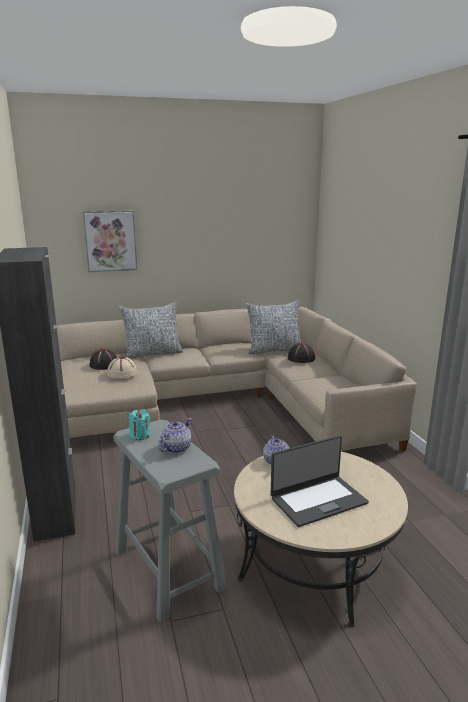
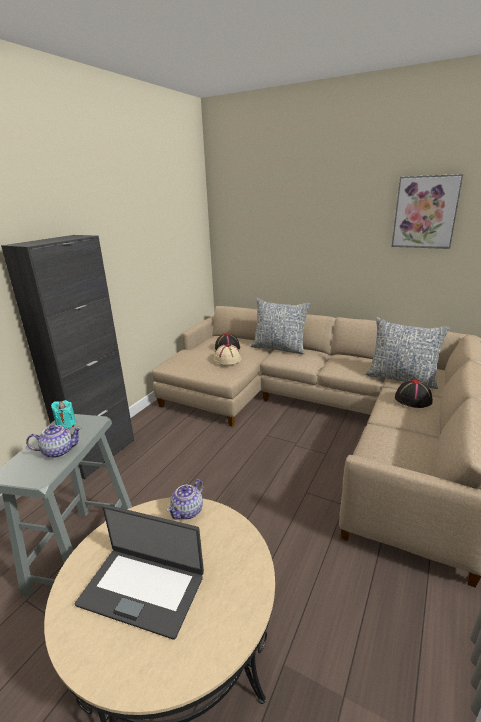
camera: 45 degrees right, 5 degrees up
(110, 241) = (272, 235): picture -> picture (425, 212)

